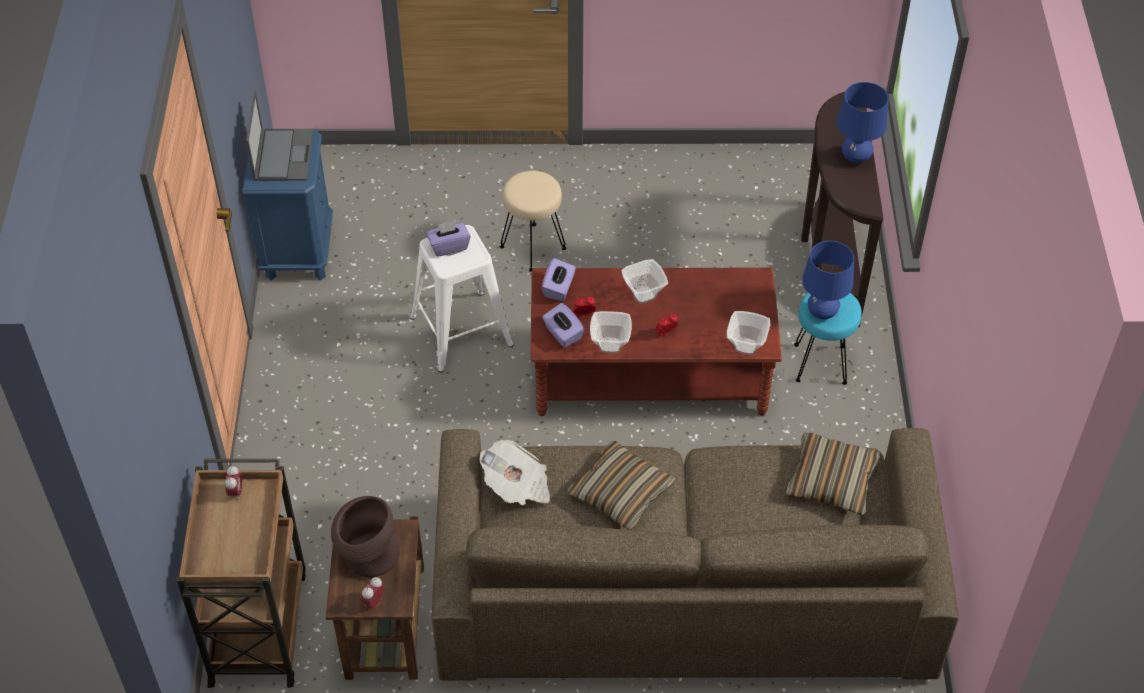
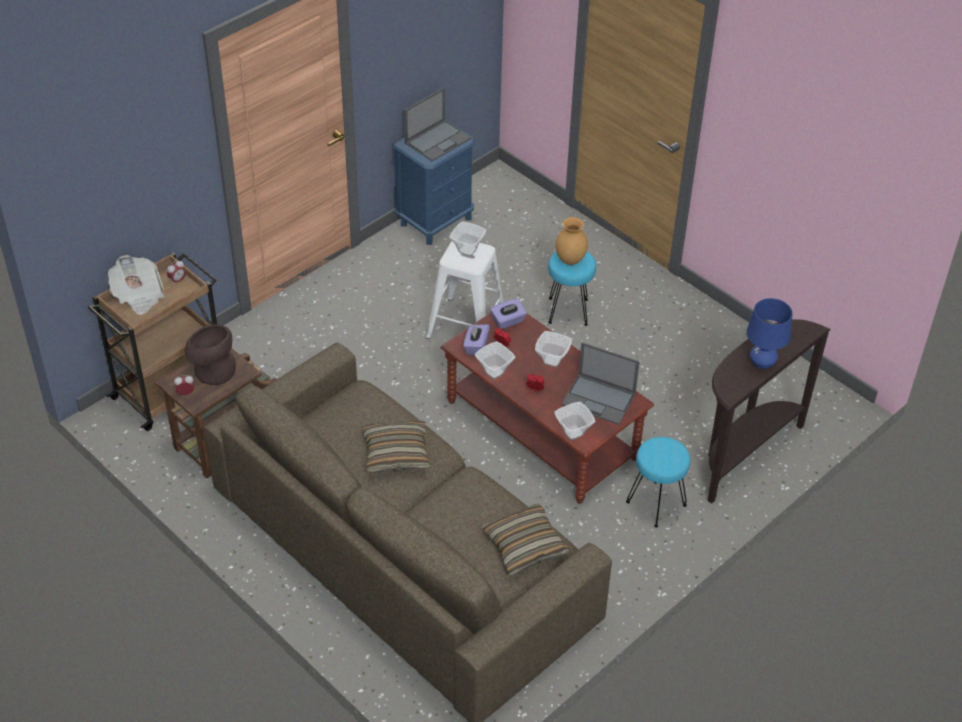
camera: 45 degrees right, 5 degrees down
(449, 246) = (466, 250): purple tissue box -> bowl
(517, 486) = (346, 405): newspaper -> newspaper (138, 295)
(530, 189) = (570, 260): none -> brown vase
(533, 247) = (569, 311): beige stool -> turquoise stool
(727, 299) = (599, 399): none -> laptop
(822, 313) = (653, 453): blue table lamp -> none

